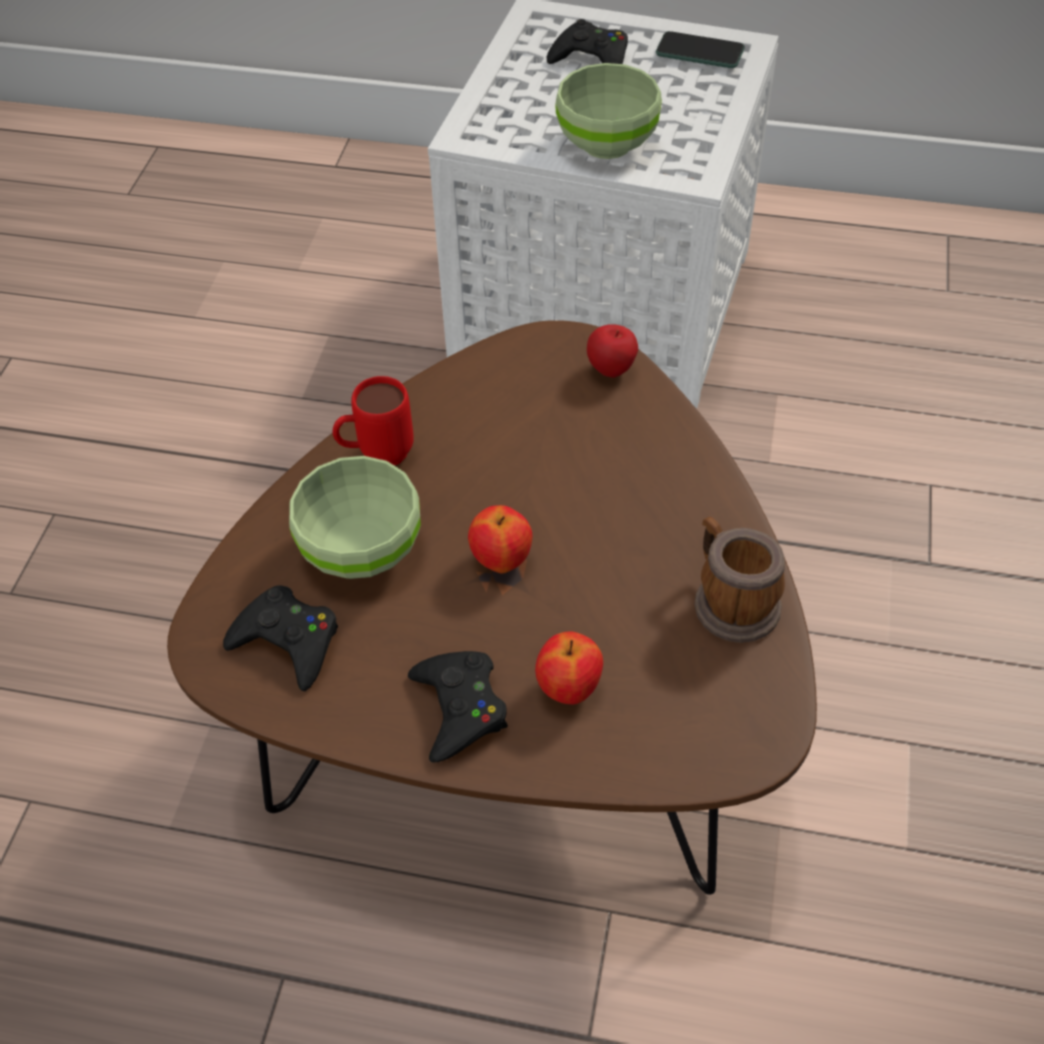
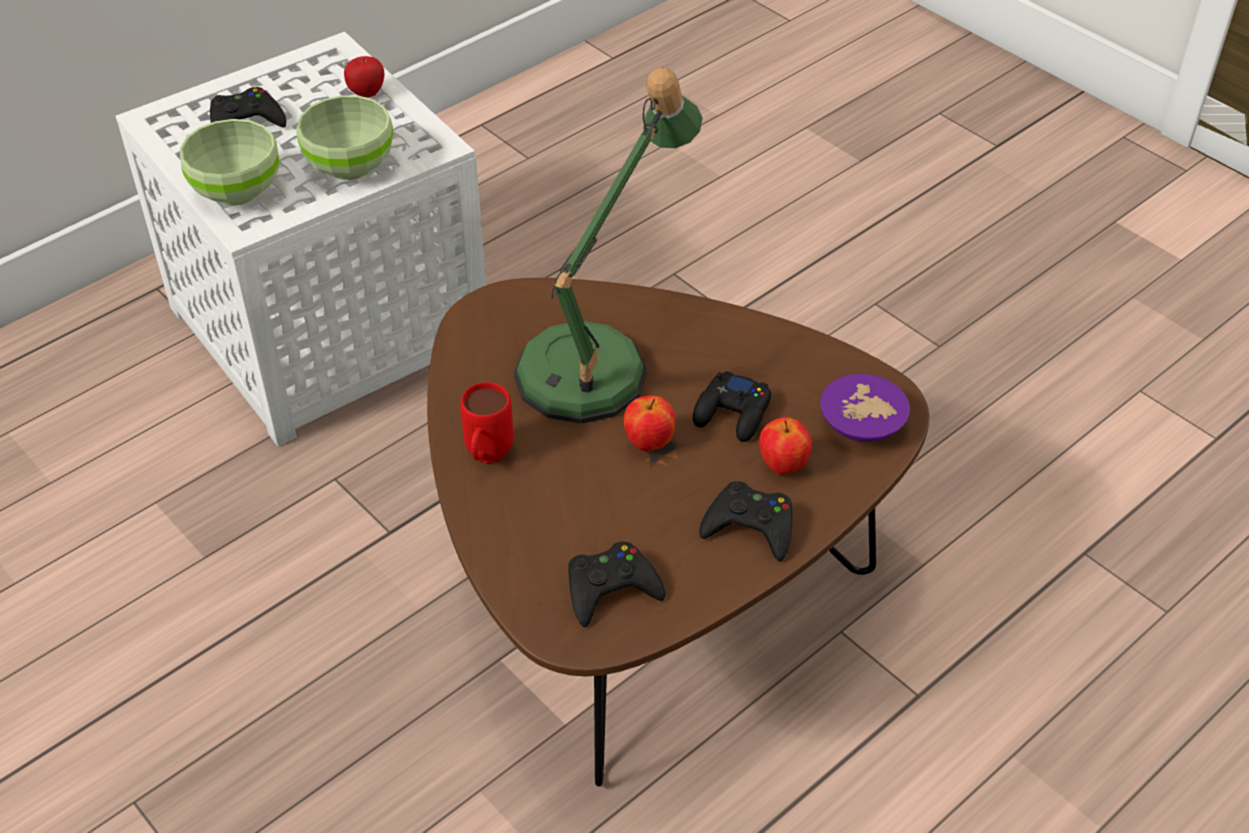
camera: 55 degrees left, 5 degrees down
(363, 551) = (568, 508): green bowl -> green bowl (239, 190)
(572, 459) = (597, 362): none -> table lamp
(604, 604) = (732, 413): none -> black game controller
(611, 370) = (538, 300): apple -> apple (367, 94)
(698, 729) = (865, 425): none -> purple bowl
(699, 52) = (312, 72): phone -> none
(730, 600) = (785, 356): mug -> none

